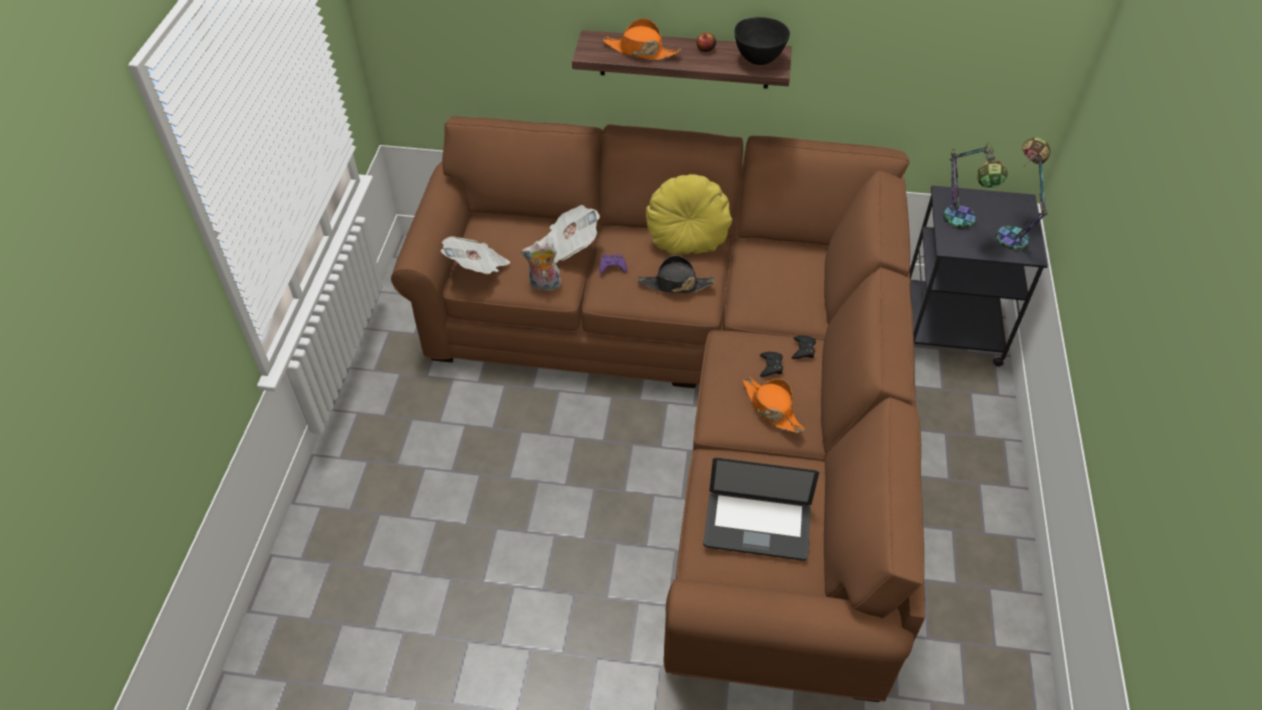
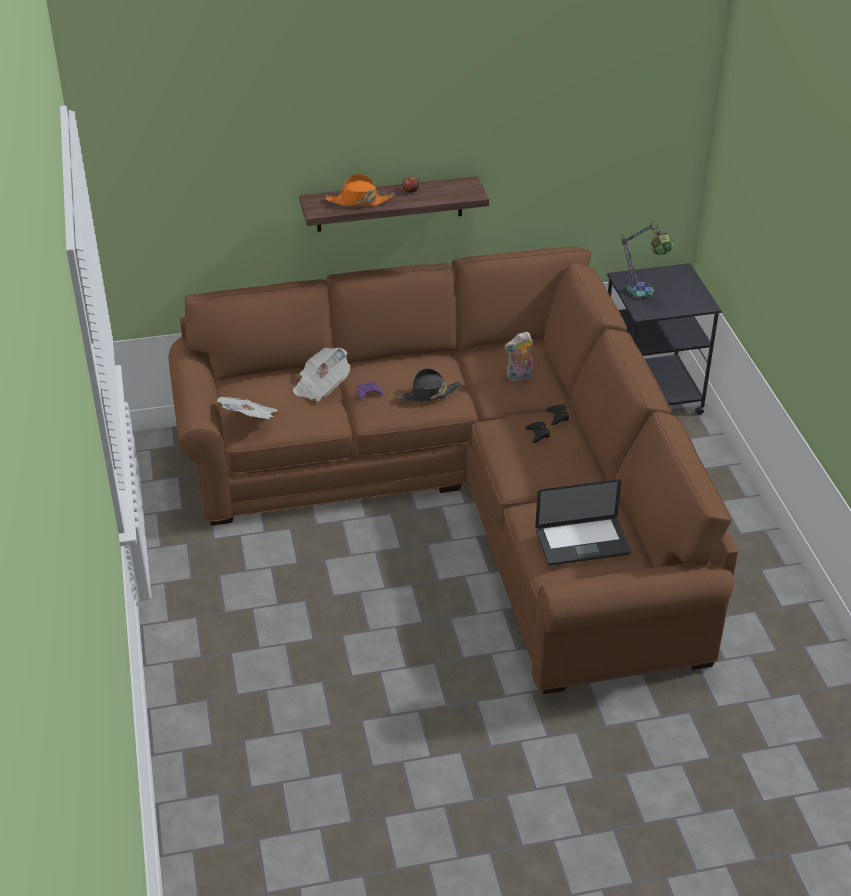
camera: 20 degrees left, 10 degrees down
(544, 285) = (316, 421): plush toy -> plush toy (519, 377)
(687, 244) = (423, 363): yellow pillow -> none
(758, 60) = (457, 190): black bowl -> none
(771, 408) = (553, 462): orange hat -> none
(1012, 232) = (685, 293): table lamp -> none

